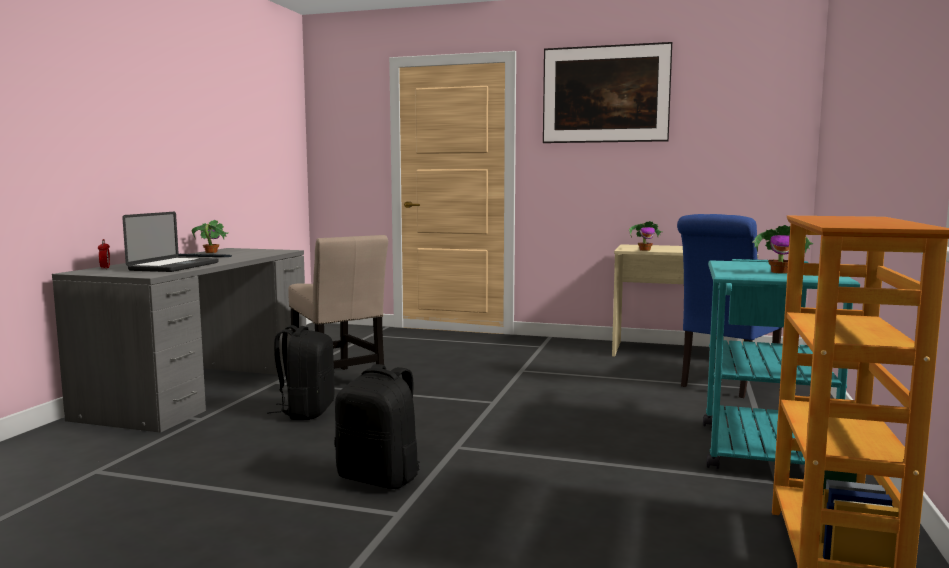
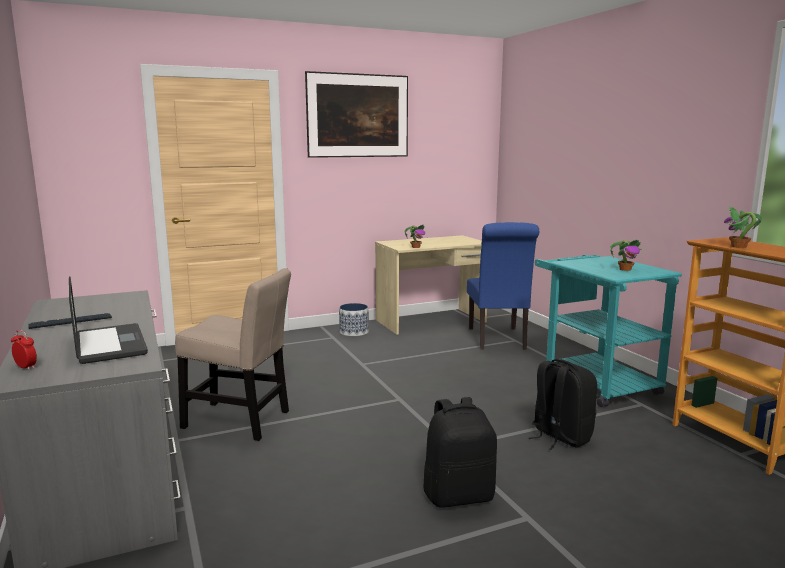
camera: 40 degrees left, 5 degrees up
(210, 252) = (50, 312): potted plant -> potted plant (738, 247)
(306, 411) = (275, 460): black backpack -> black backpack (560, 437)
(571, 346) = (353, 332): none -> planter

